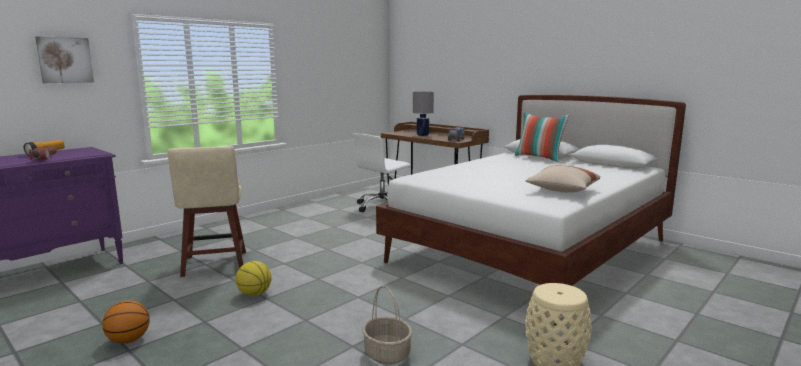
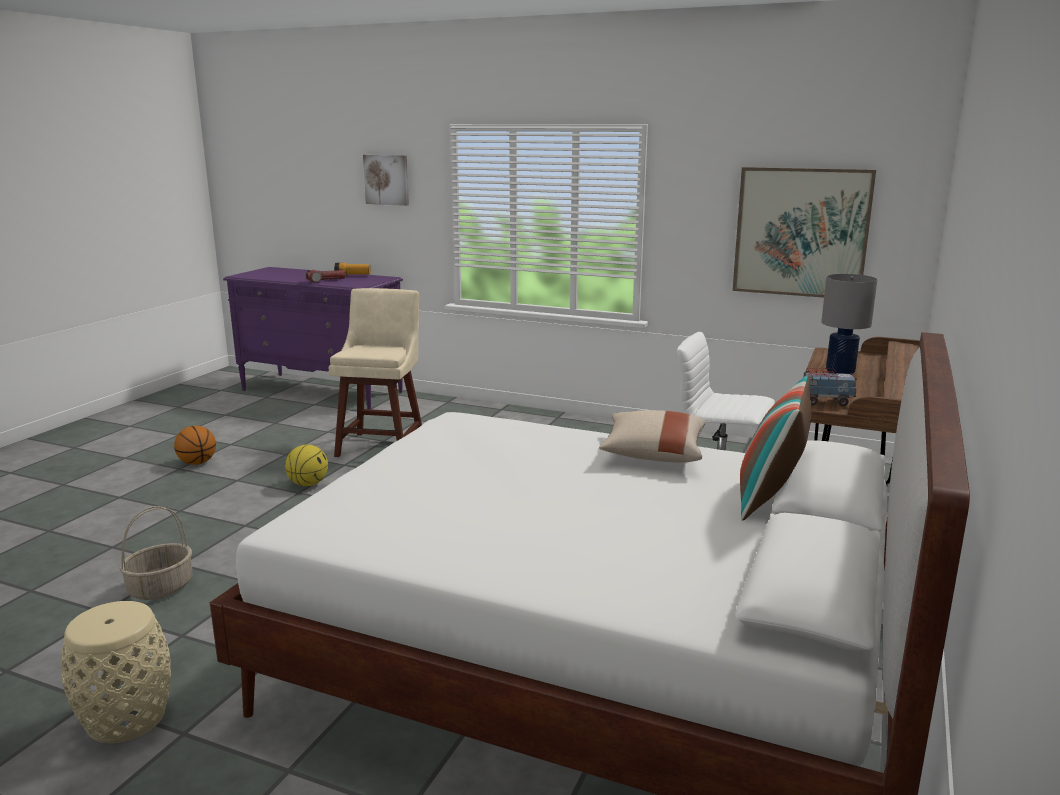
camera: 70 degrees right, 5 degrees up
(214, 265) = (383, 445): beige chair -> beige chair turned 135 degrees clockwise
(346, 82) = (801, 232): none -> picture
(562, 191) = (412, 532): beige pillow -> beige pillow (653, 454)

